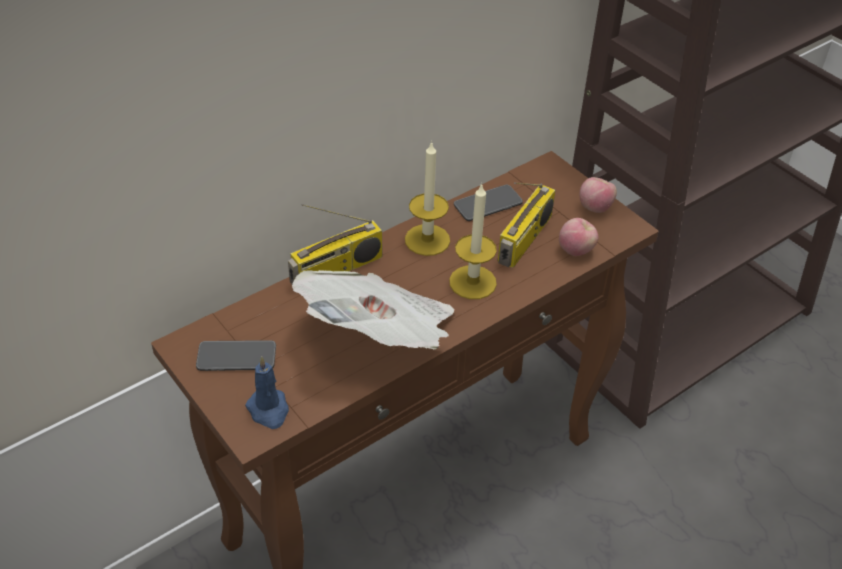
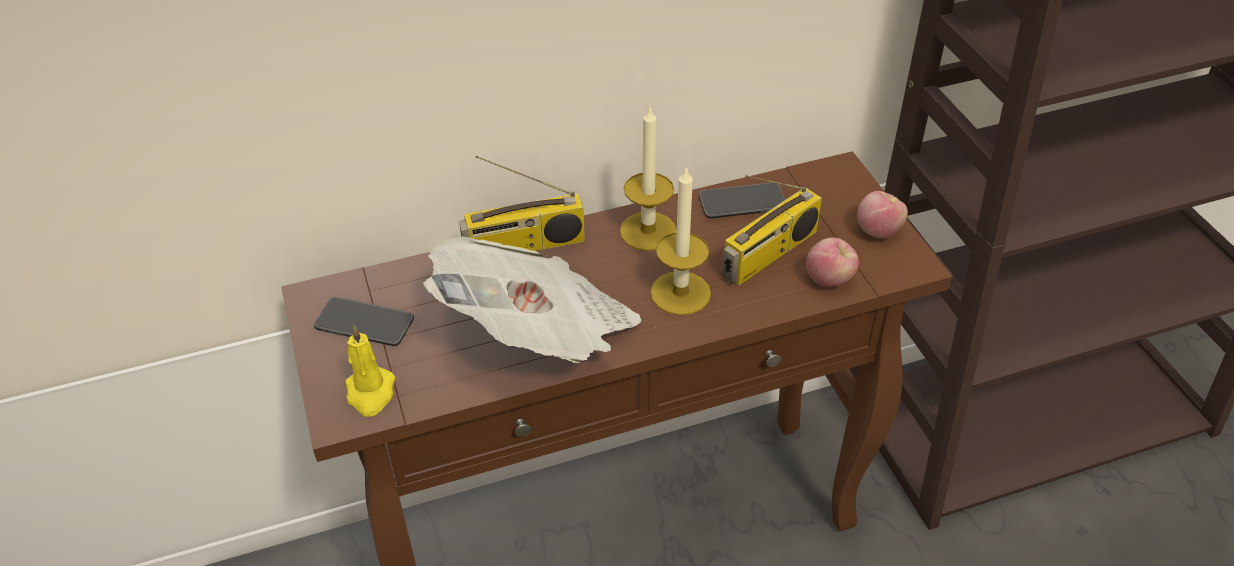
camera: 20 degrees right, 0 degrees up
(269, 410) = (371, 393): blue candle -> yellow candle

